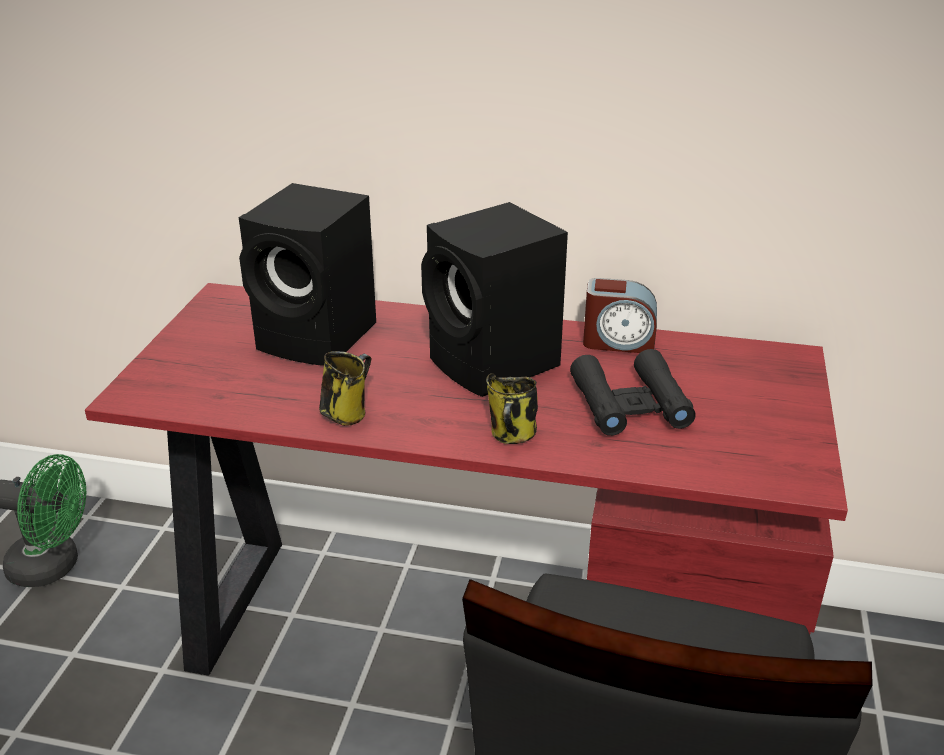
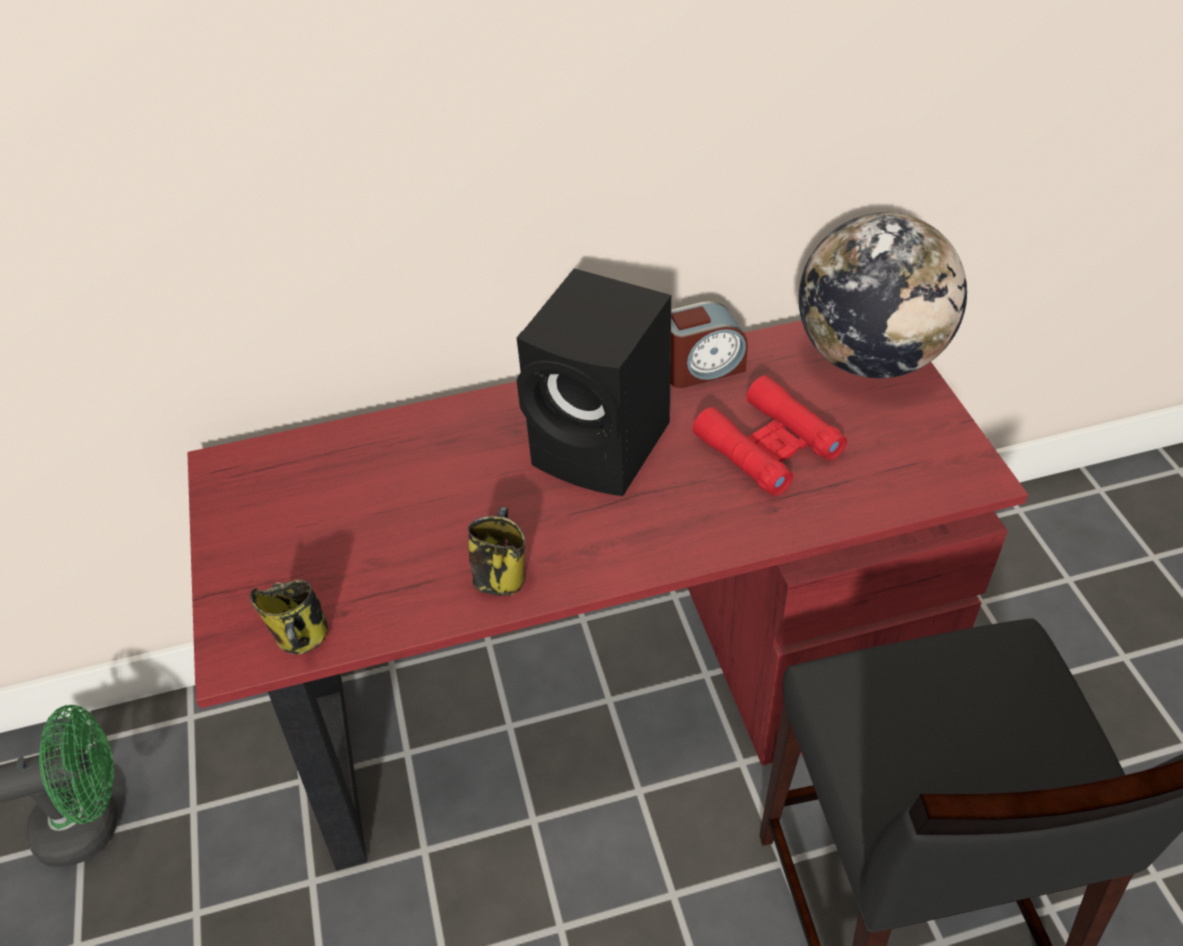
camera: 25 degrees left, 15 degrees up
(320, 338) = (390, 484): black speaker -> none
(512, 435) = (687, 533): mug -> mug (302, 638)
(630, 404) = (768, 446): black binoculars -> red binoculars
(773, 376) = (869, 357): none -> globe

